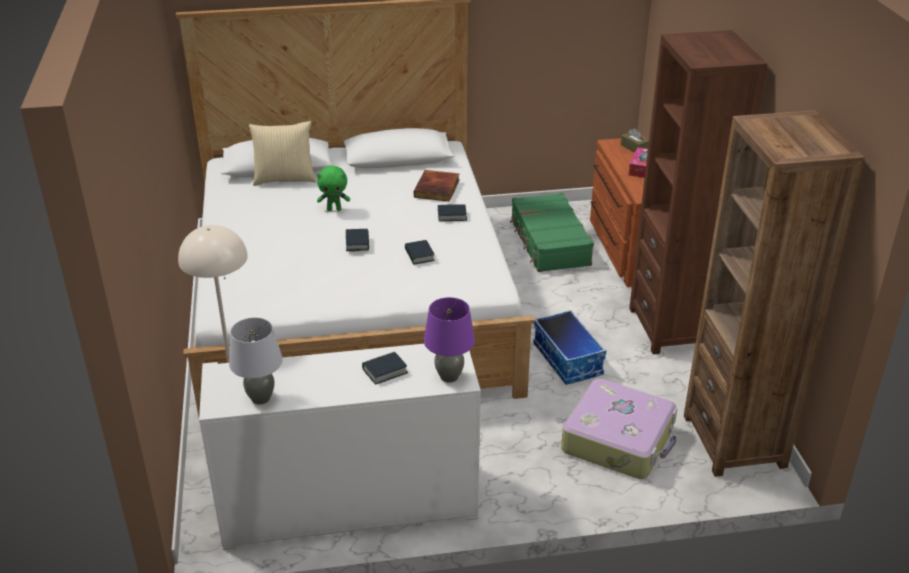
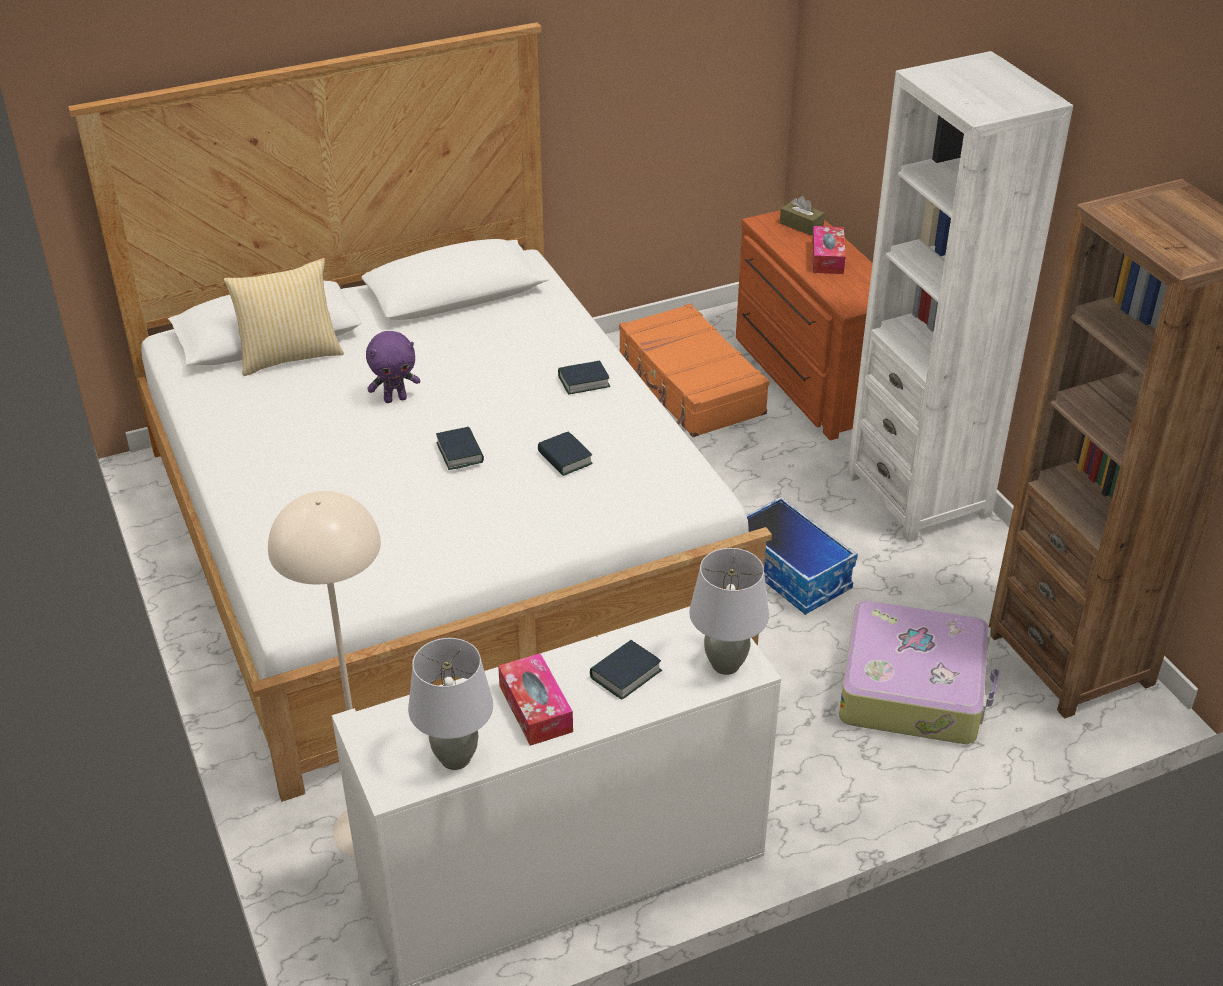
camera: 15 degrees left, 5 degrees up
(321, 380) = (535, 708): none -> tissue box
(334, 209) = (395, 399): green plush toy -> purple plush toy
(438, 189) = (542, 338): book -> none
(449, 377) = (725, 665): purple table lamp -> grey table lamp
(549, 243) = (690, 386): green suitcase -> orange suitcase
(672, 327) = (918, 495): brown bookcase -> white bookcase

